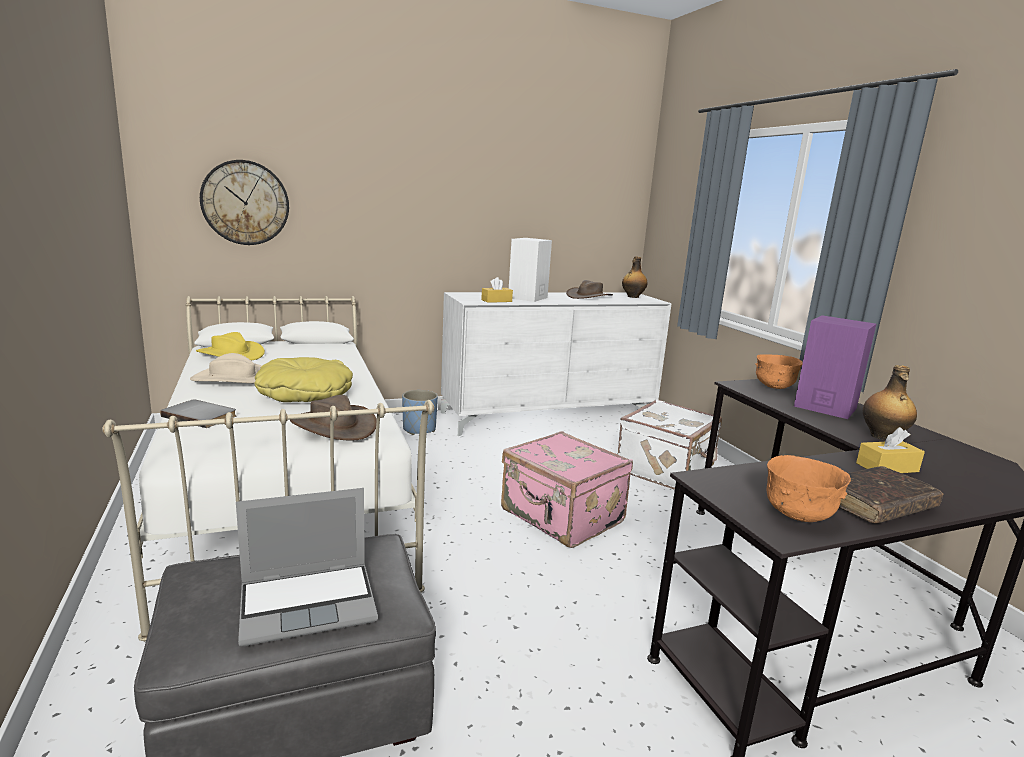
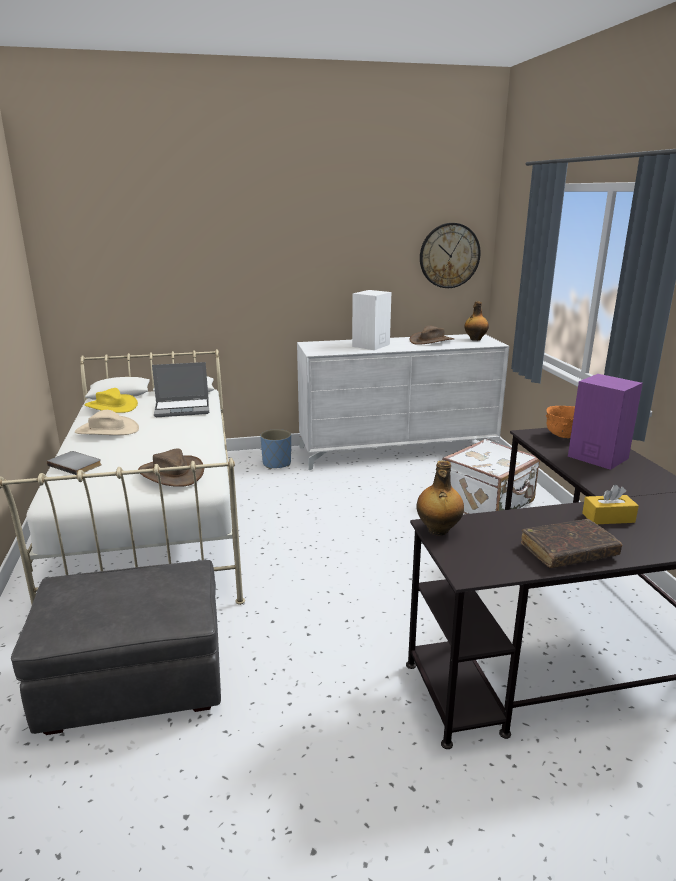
camera: 10 degrees right, 5 degrees up
(245, 203) = (123, 275): wall clock -> wall clock (449, 255)
(306, 393) = (159, 443): yellow pillow -> none
(309, 603) = (130, 609): laptop -> laptop (183, 409)
(496, 301) = (339, 350): yellow tissue box -> none
(561, 517) = (375, 546): pink suitcase -> none
(797, 516) = (491, 559): orange bowl -> none
(882, 437) = (629, 488): bottle -> bottle (438, 530)

